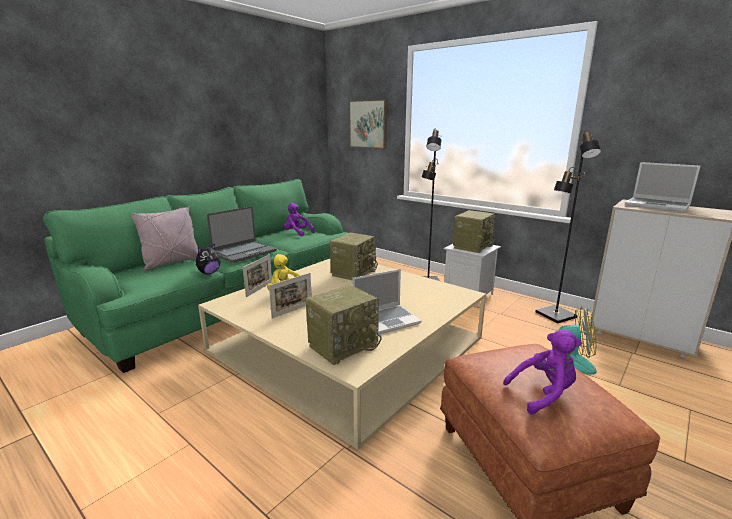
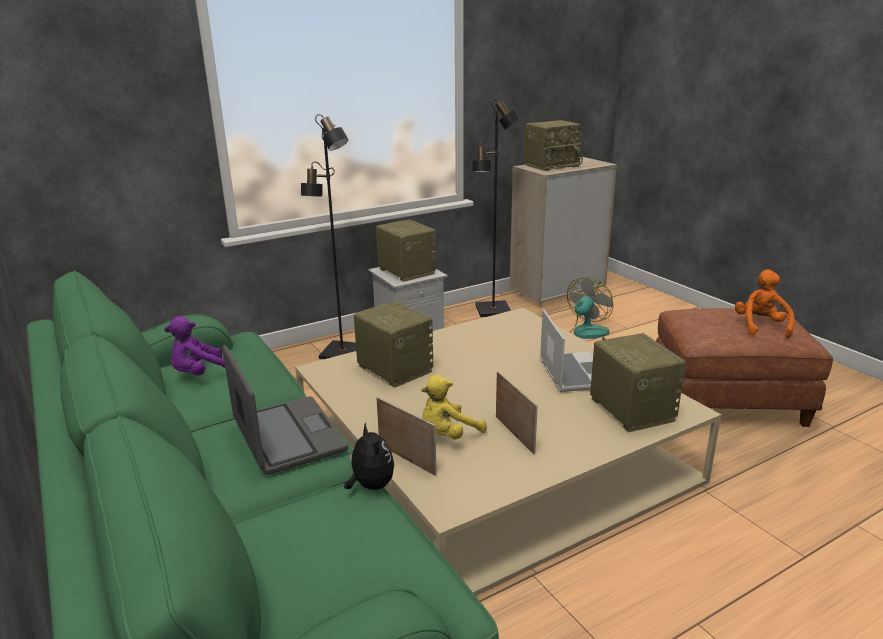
camera: 70 degrees left, 5 degrees up
(172, 263) = (260, 540): purple pillow -> none
(368, 124) = (114, 118): picture -> none
(543, 394) = (760, 326): purple plush toy -> orange plush toy
(658, 206) = (552, 165): laptop -> radio

